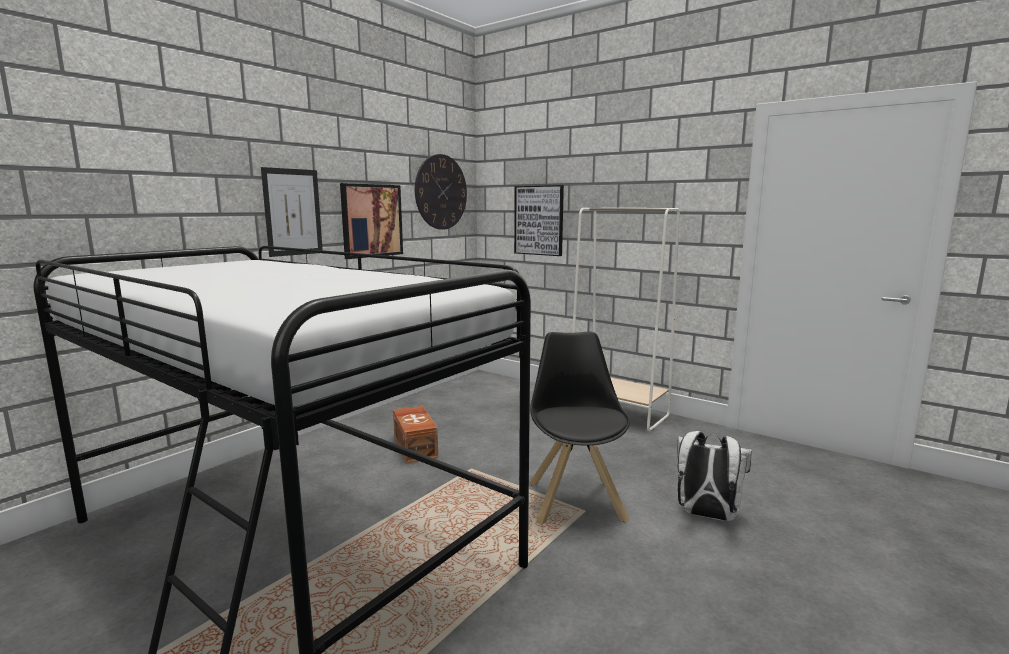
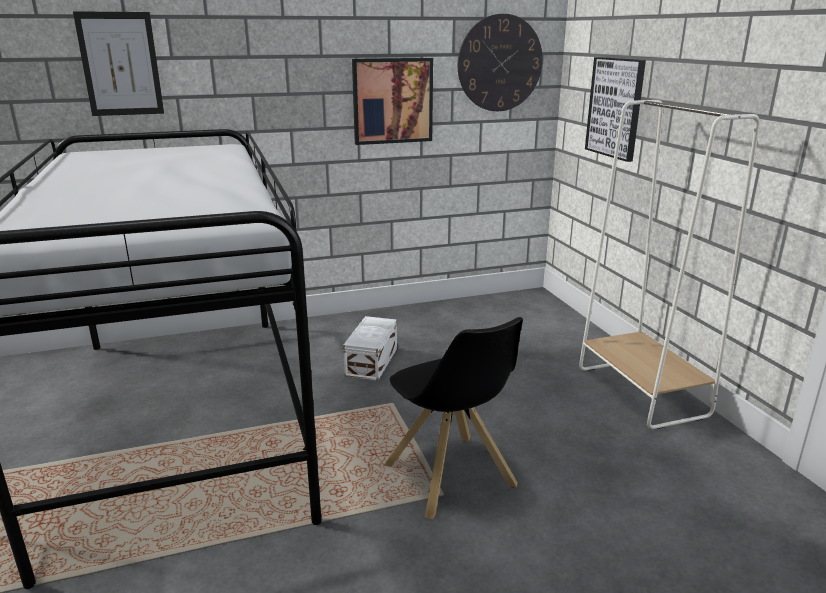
camera: 35 degrees right, 10 degrees up
(293, 212) = (293, 93): picture -> picture (120, 64)
(416, 446) = (373, 361): brown storage box -> white storage box
(575, 499) = (451, 477): black chair -> black chair turned 120 degrees clockwise
(706, 515) = (574, 562): white backpack -> none

